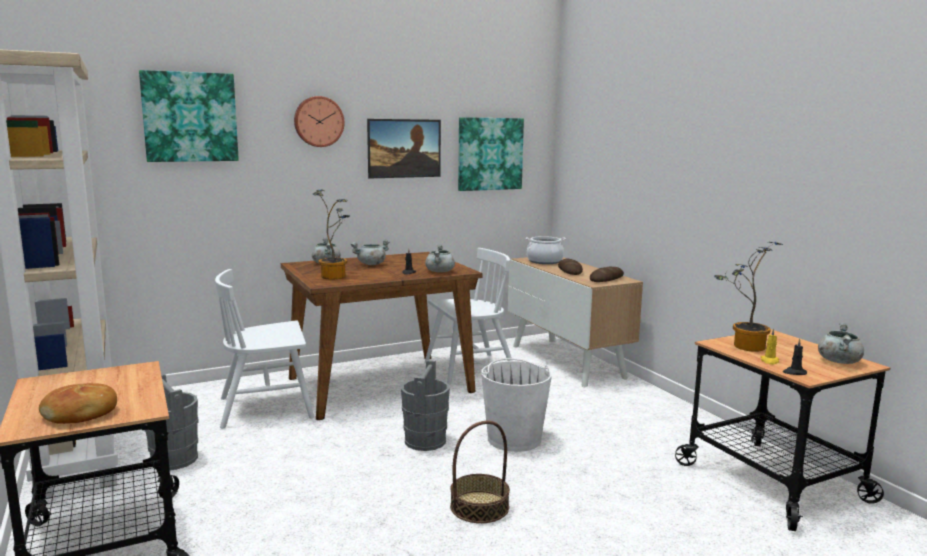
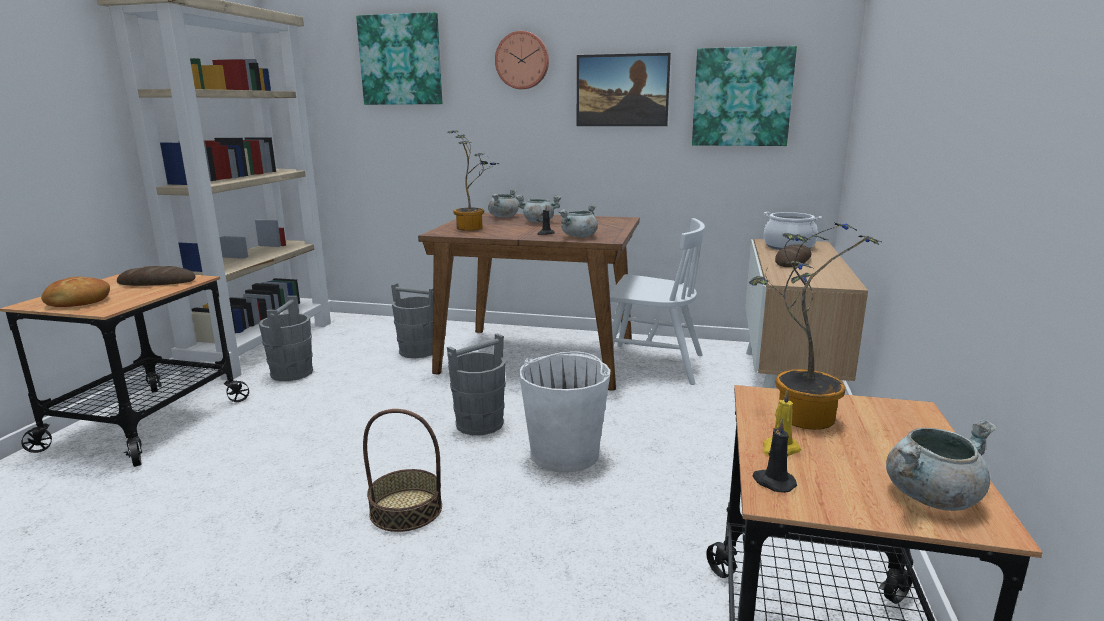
camera: 40 degrees right, 5 degrees up
(267, 407) = (417, 351): white chair -> grey bucket
(606, 278) = (819, 278): bread -> bread (157, 282)

